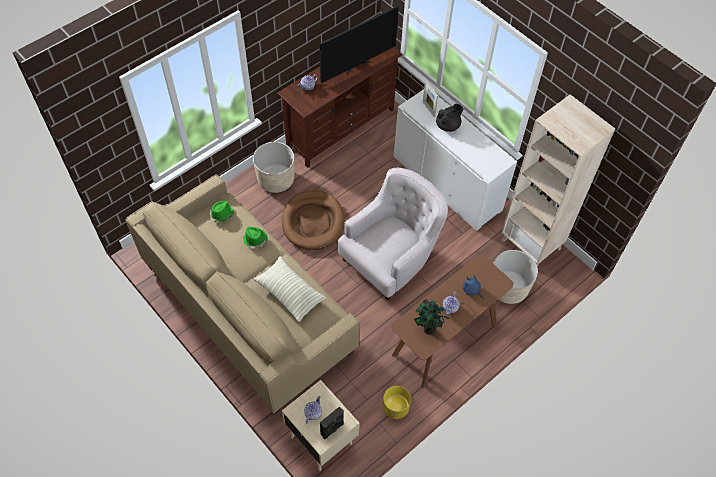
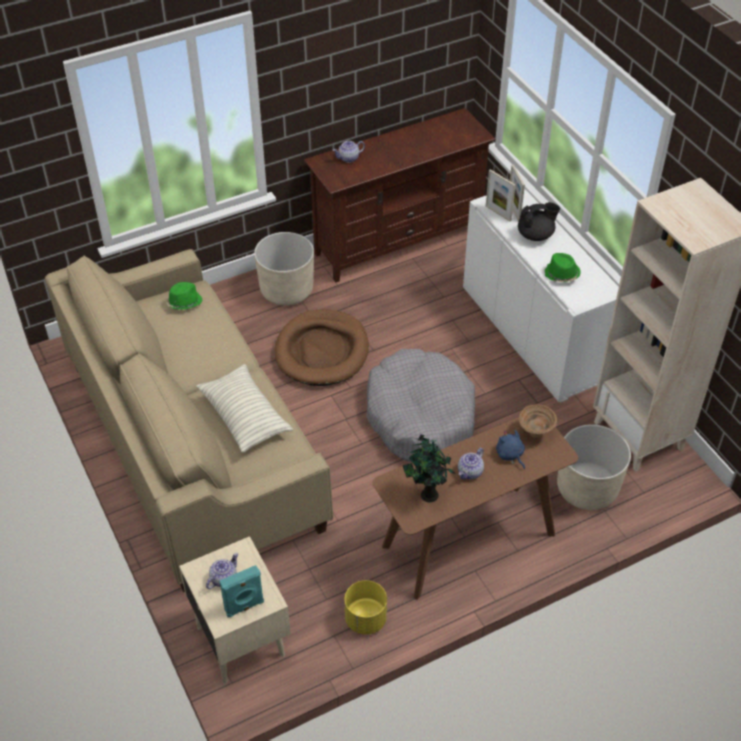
camera: 15 degrees right, 10 degrees down
(255, 239) = (219, 341): green hat -> green hat (561, 274)
(332, 429) = (244, 607): black speaker -> turquoise speaker
(357, 66) = (426, 143): television -> none
(391, 258) = (420, 417): white armchair -> grey dog bed
(419, 113) = (498, 213): none -> picture frame
(483, 272) = (535, 434): none -> brown bowl

